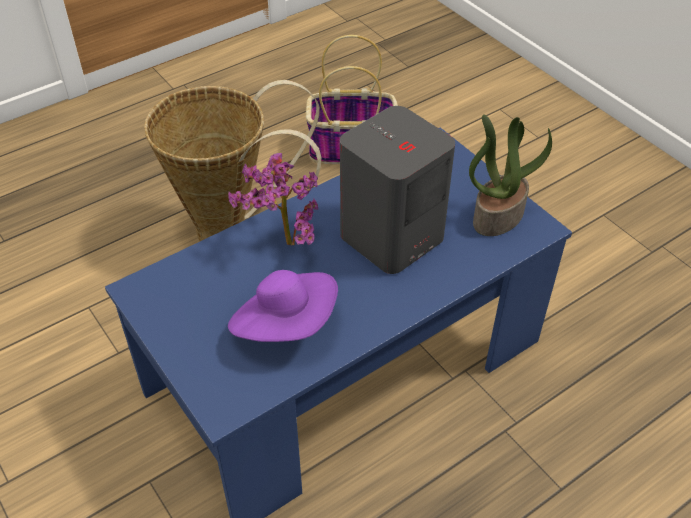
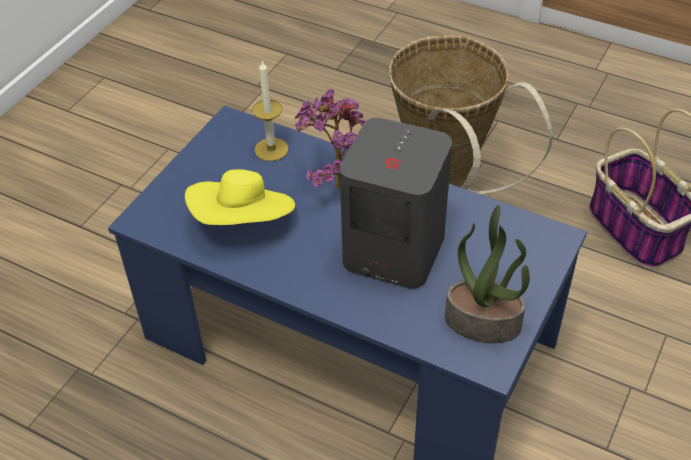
camera: 65 degrees right, 0 degrees up
(203, 272) = (271, 149): none -> candle
(286, 325) = (244, 221): purple hat -> yellow hat

